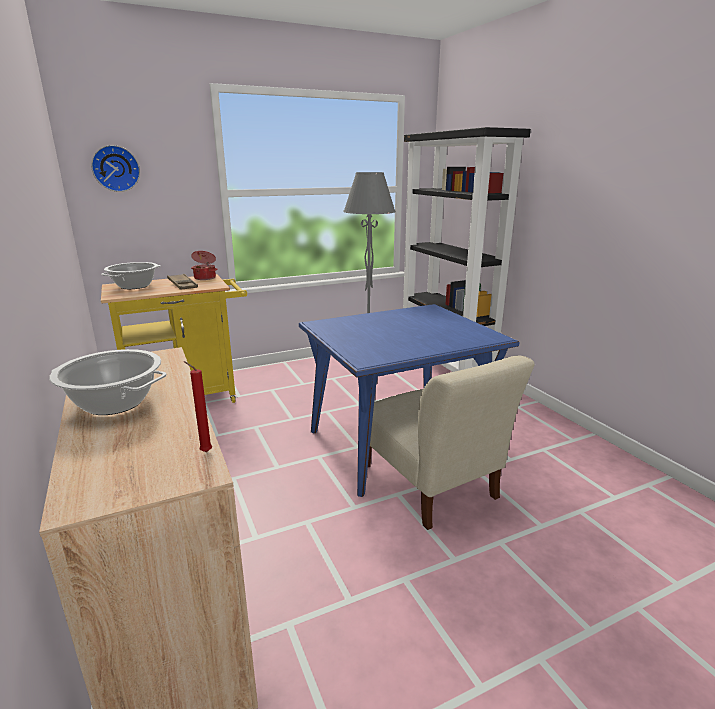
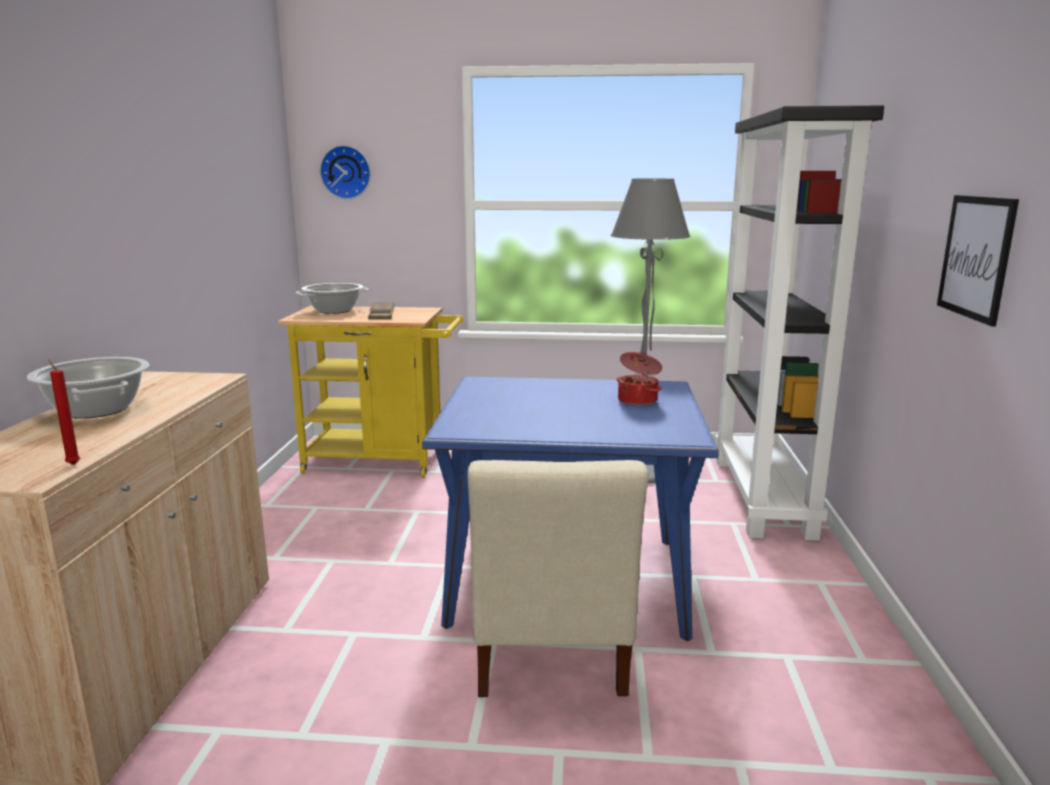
camera: 30 degrees right, 5 degrees down
(205, 278) = (420, 310): cooking pot -> cooking pot (638, 400)
(625, 216) = (976, 257): none -> picture

